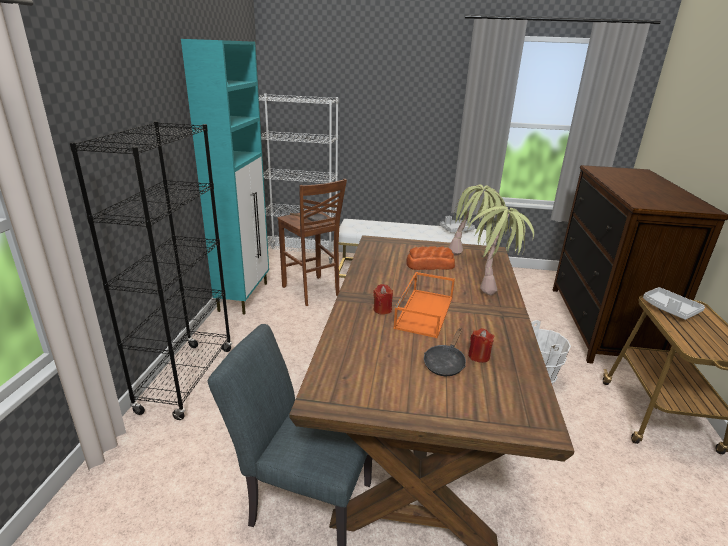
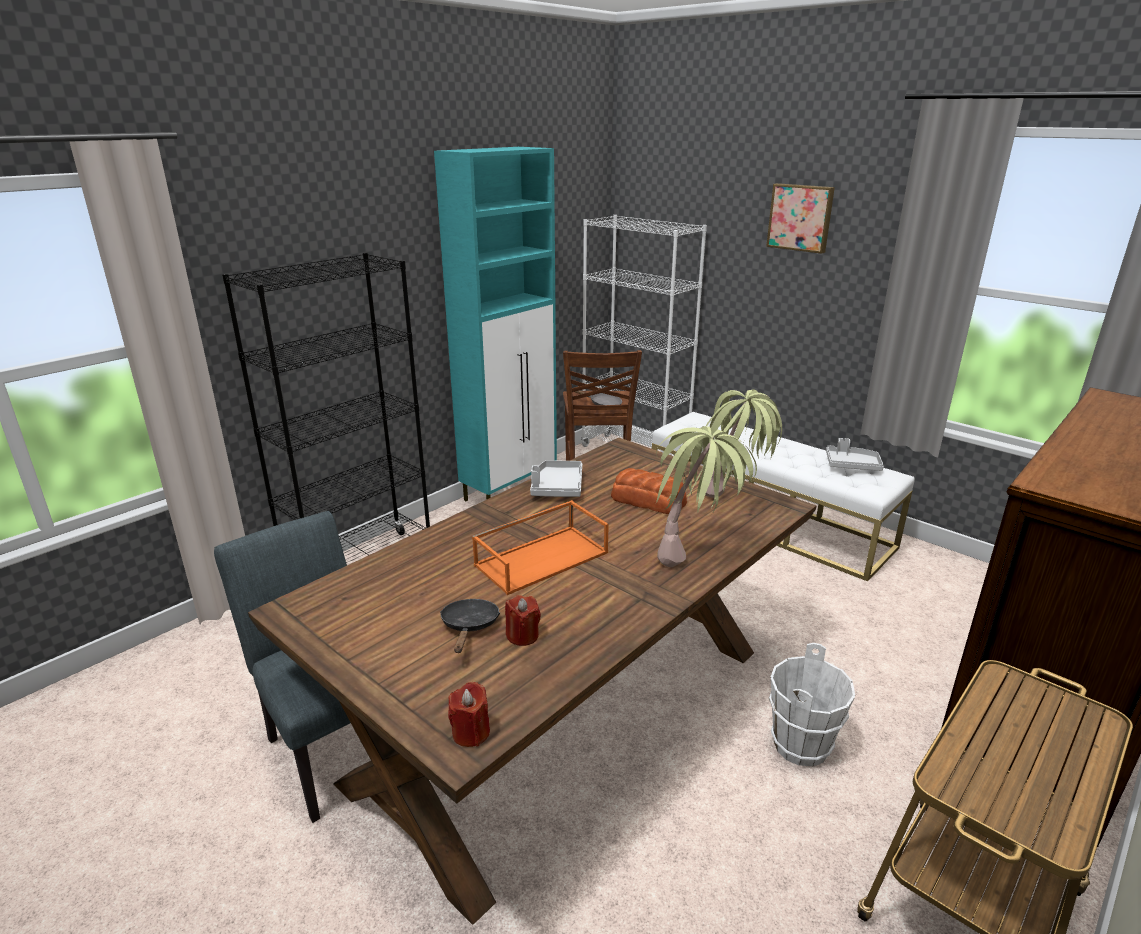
camera: 35 degrees right, 0 degrees up
(382, 310) = (496, 539): red candle -> red candle (471, 733)
(401, 89) = (800, 217): none -> picture
(445, 363) = (469, 627): black frying pan -> black frying pan turned 120 degrees clockwise
(669, 309) = (1015, 701): grey tray -> grey tray (557, 487)

